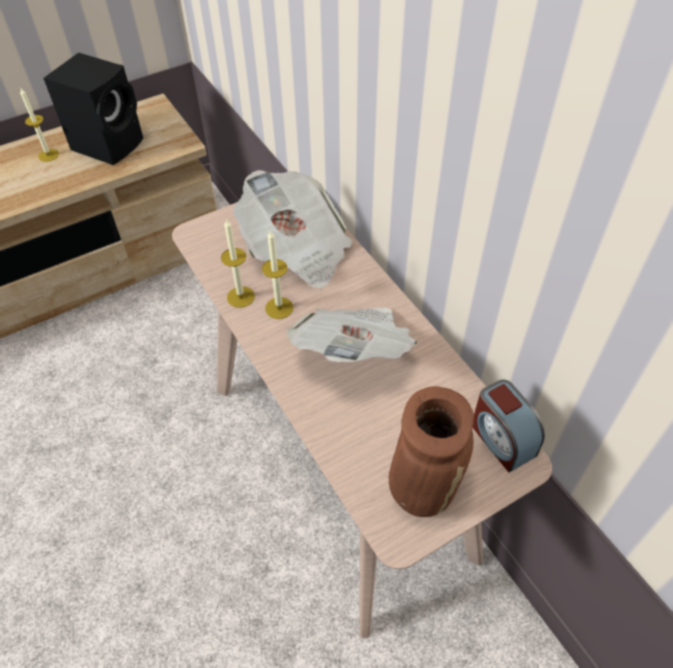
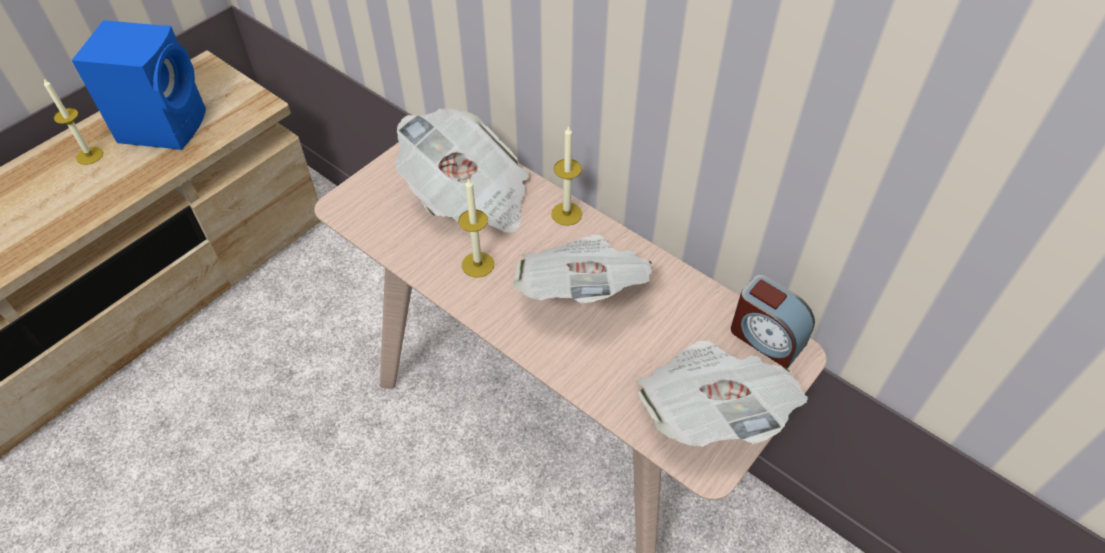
camera: 20 degrees left, 0 degrees up
(110, 143) = (165, 124): black speaker -> blue speaker
(240, 297) = (429, 263): candle -> candle (566, 214)
(422, 488) = (710, 410): brown vase -> newspaper

